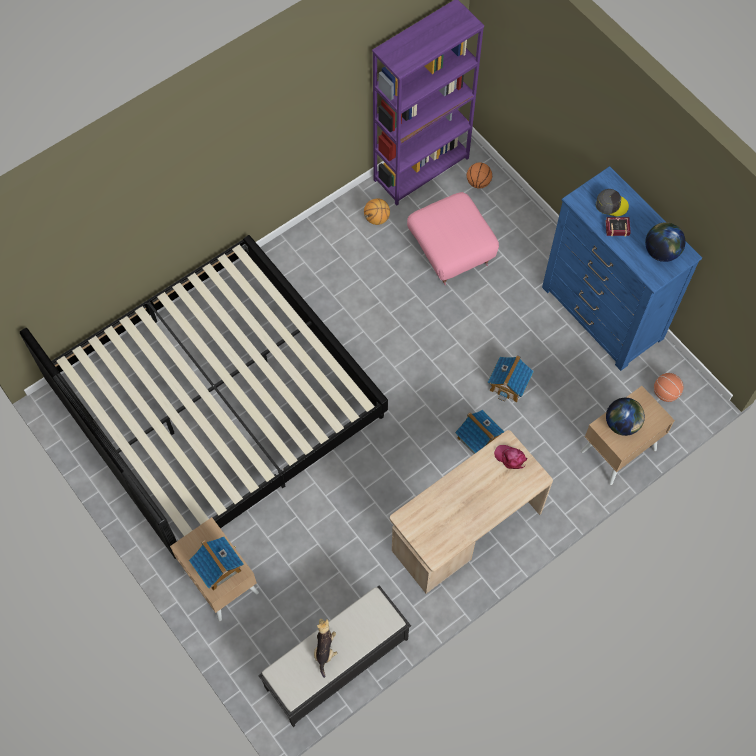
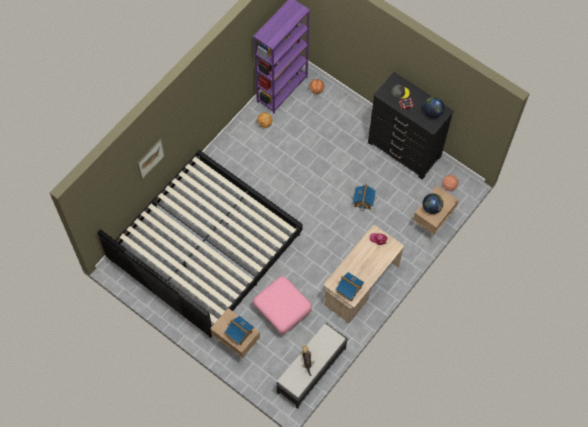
camera: 15 degrees left, 0 degrees up
(141, 224) = (150, 158): none -> picture
(451, 251) = (311, 133): pink ottoman -> pink ottoman (282, 311)
(478, 439) = (354, 234): toy house -> toy house (349, 289)
(602, 313) = (404, 150): blue dresser -> black dresser

